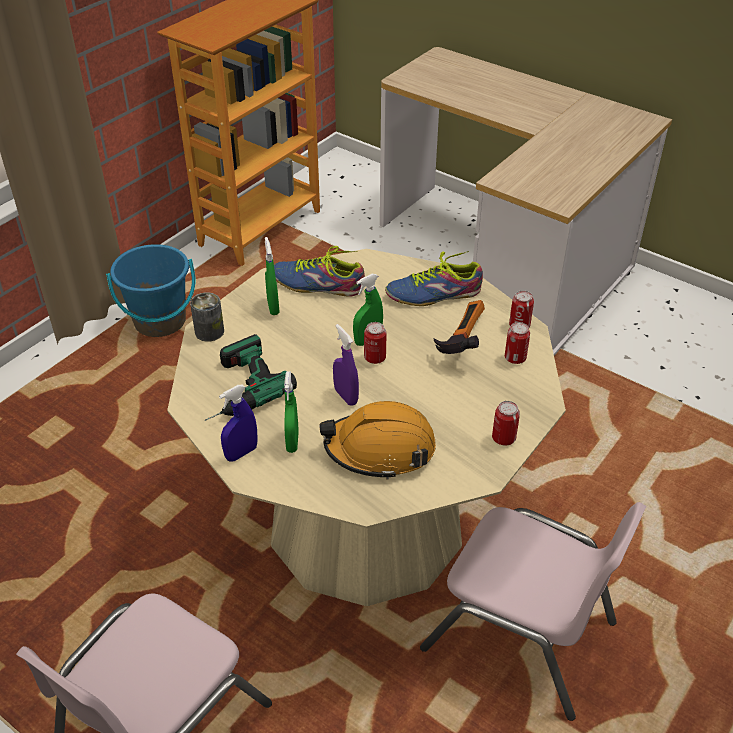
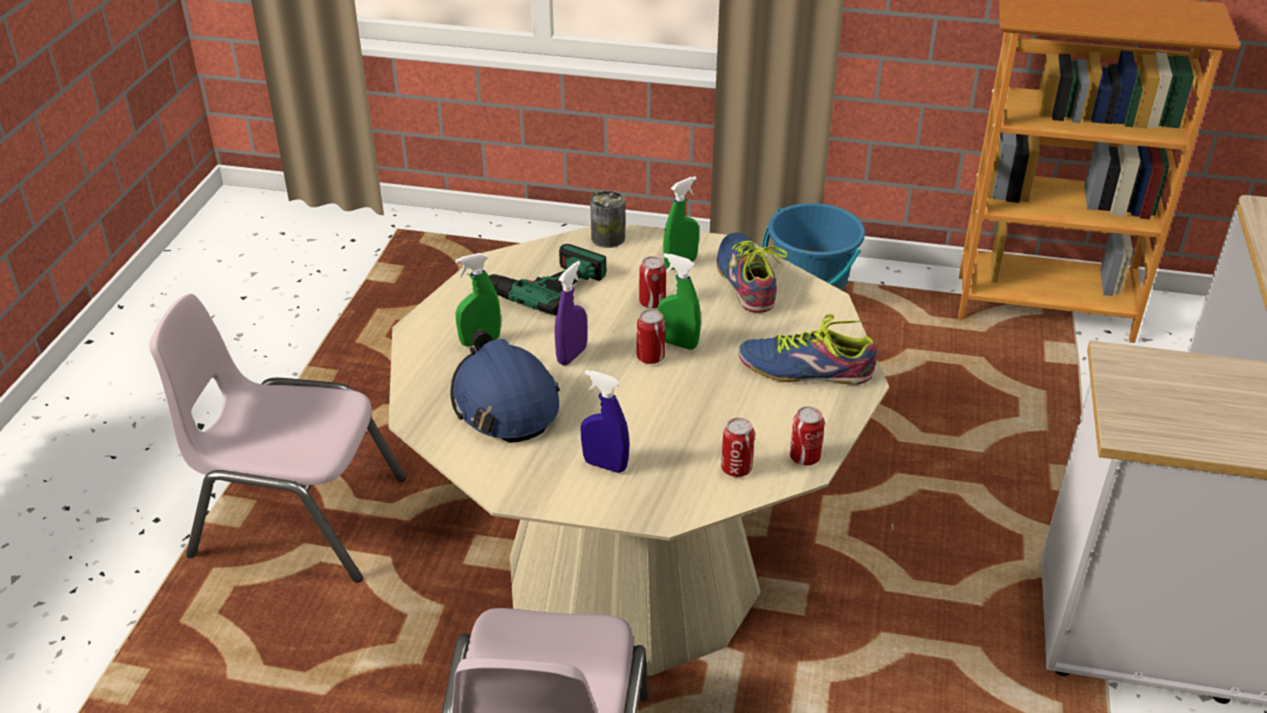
camera: 65 degrees right, 5 degrees down
(241, 453) = (445, 315): blue spray bottle -> blue spray bottle (605, 465)
(380, 449) = (504, 403): orange hard hat -> blue hard hat
(434, 294) = (806, 370): shoe -> shoe turned 45 degrees counterclockwise
(459, 338) = (736, 412): hammer -> none
(503, 438) = (581, 493): can -> can (652, 302)

